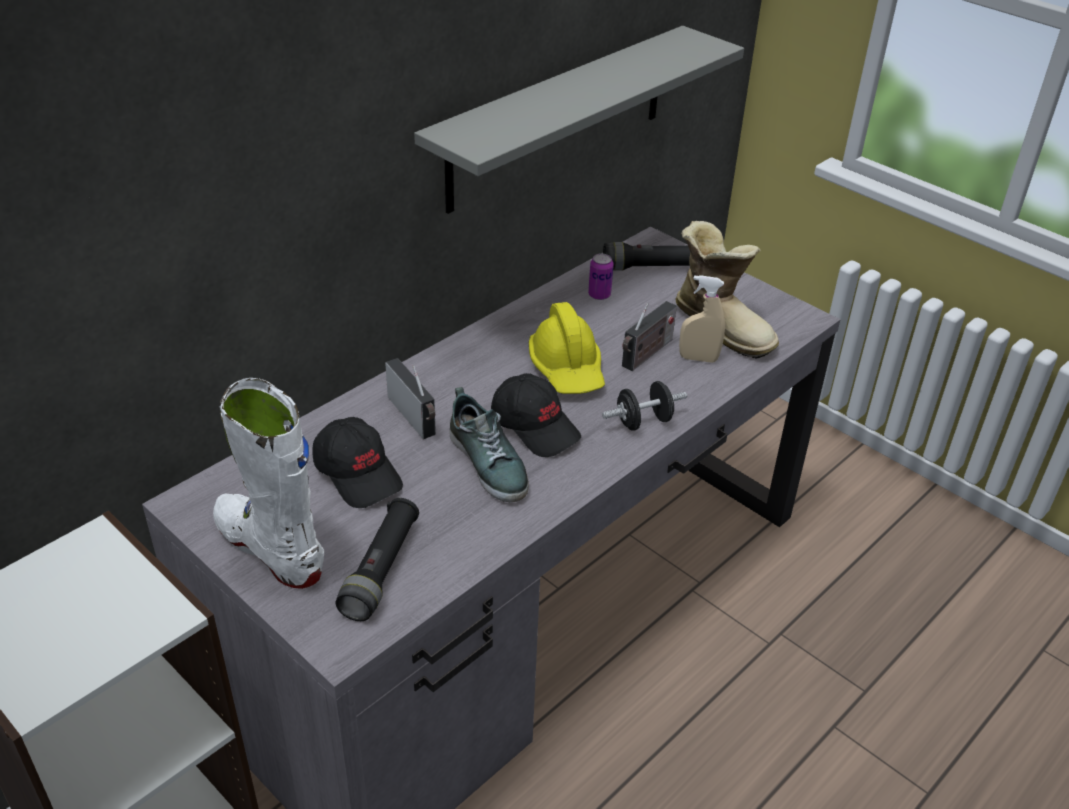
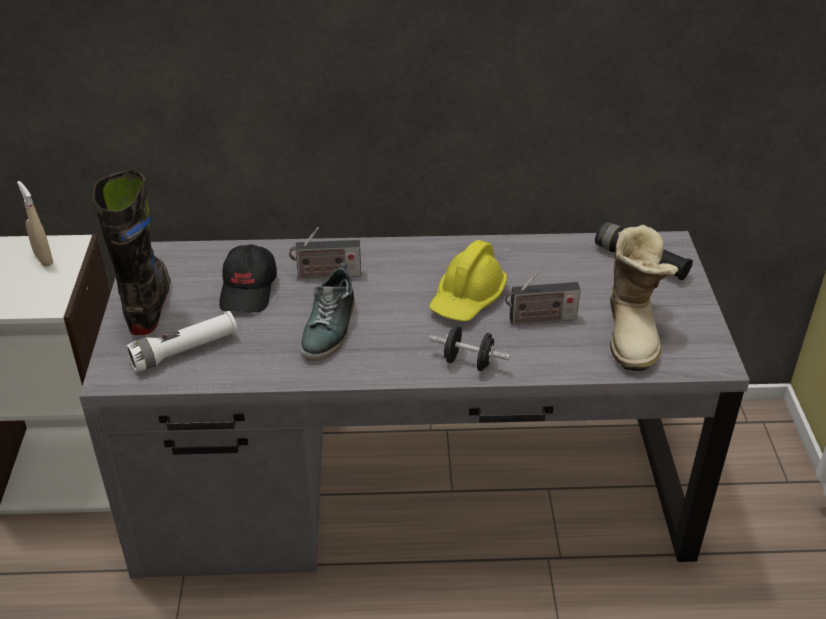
camera: 45 degrees right, 0 degrees up
(270, 549) = (148, 304): white boot -> black boot
(381, 569) = (185, 351): black flashlight -> white flashlight
(414, 417) = (326, 275): radio -> radio turned 75 degrees clockwise
(535, 426) = (391, 323): black cap -> none
(559, 118) = (572, 91): grey shelf -> none
(599, 295) = (567, 261): can -> none
(698, 358) = (576, 343): beige spray bottle -> beige spray bottle (43, 259)

